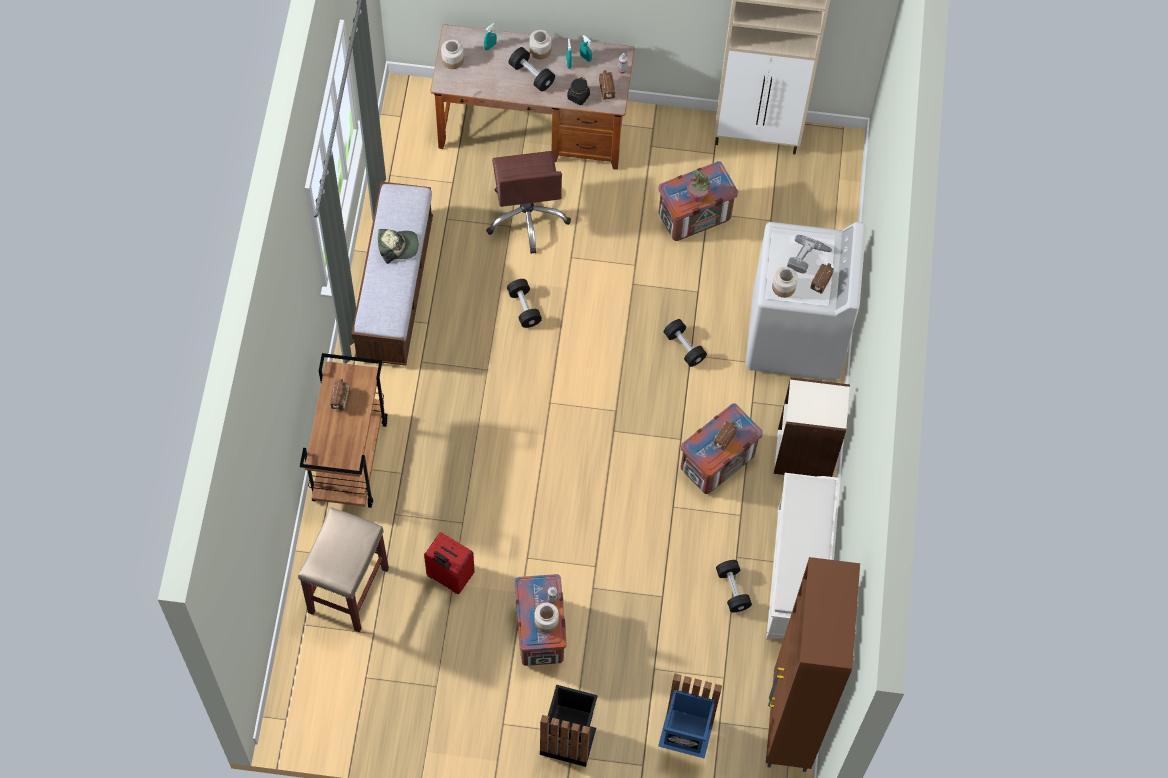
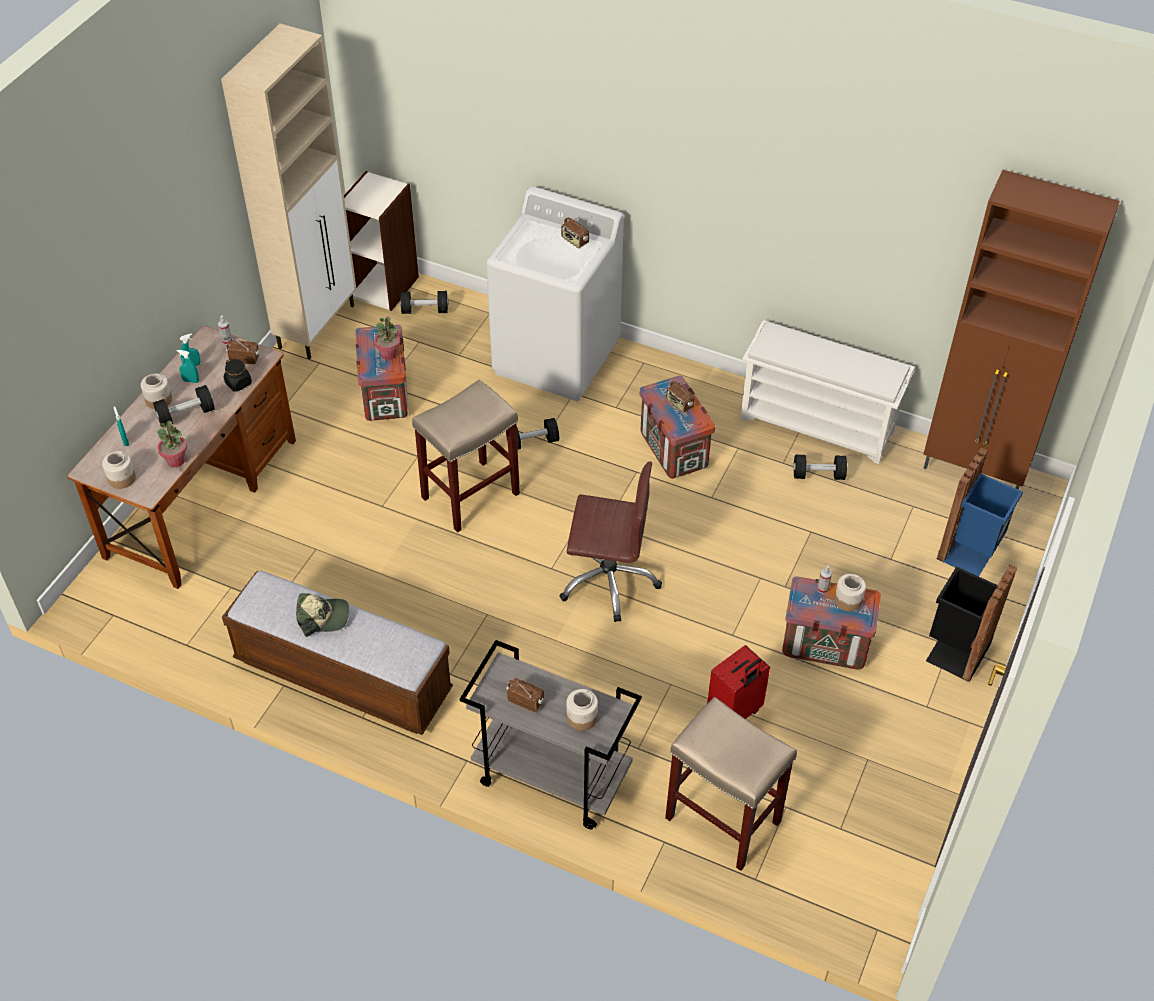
camera: 70 degrees left, 15 degrees down
(349, 459) = (550, 777): brown cart -> grey cart
(397, 246) = (323, 617): cap -> cap turned 75 degrees clockwise
(482, 87) = (176, 461): none -> potted plant
(524, 308) = (425, 562): black dumbbell -> black dumbbell (425, 310)
(527, 216) = (311, 530): brown office chair -> brown office chair (608, 580)
(604, 318) = (470, 496): none -> beige stool
(783, 287) = (568, 267): jar -> jar (581, 718)
(805, 455) = (688, 384): bookcase -> bookcase (384, 286)
(808, 258) = (543, 242): power drill -> none

